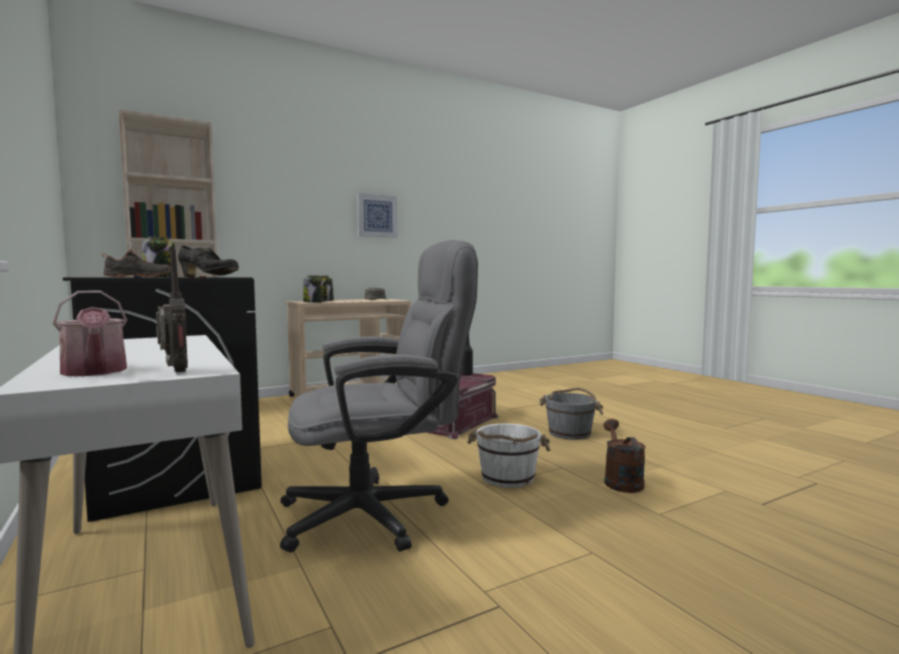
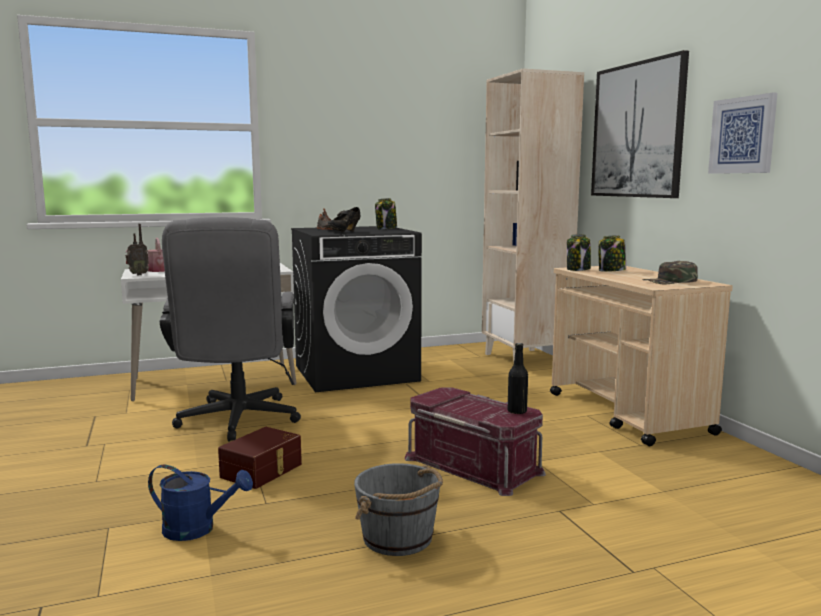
camera: 100 degrees right, 5 degrees up
(283, 200) = (637, 130): none -> picture
(507, 477) = (263, 471): white bucket -> brown storage box
(621, 481) = (198, 529): brown watering can -> blue watering can

